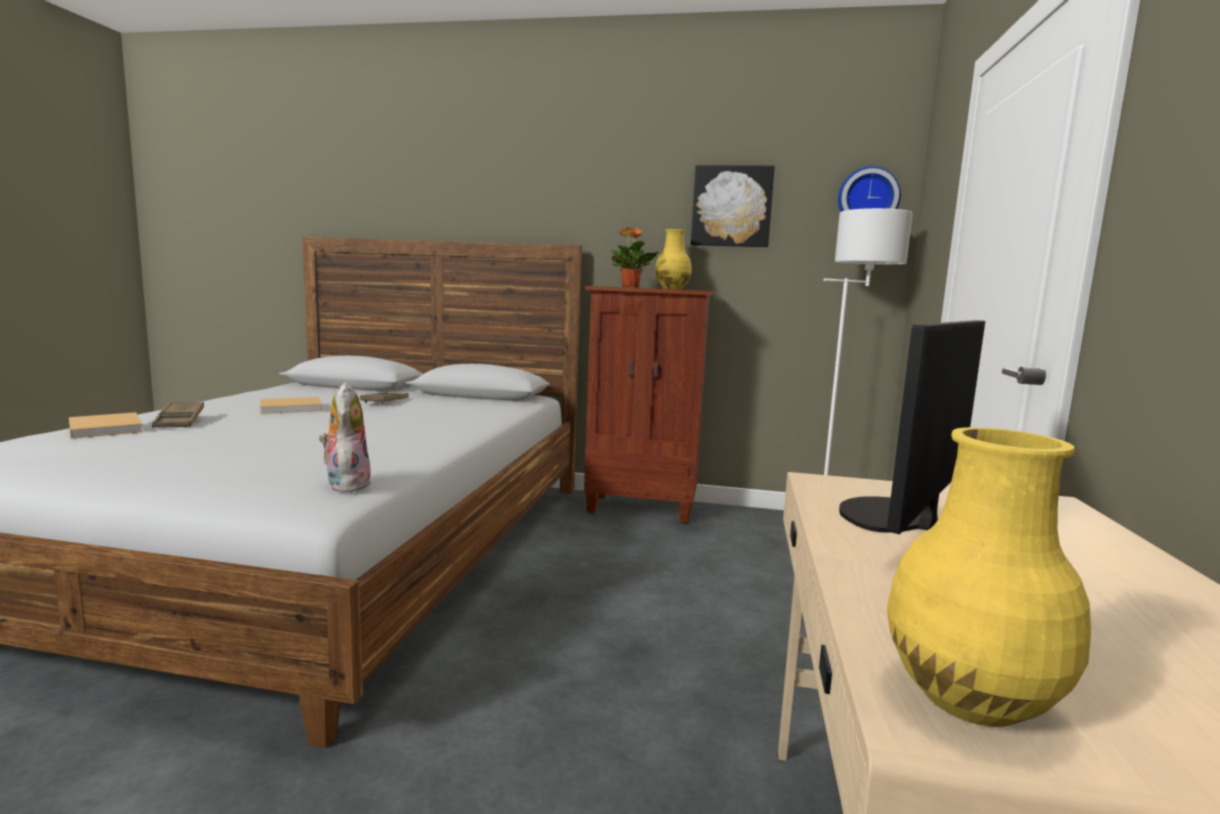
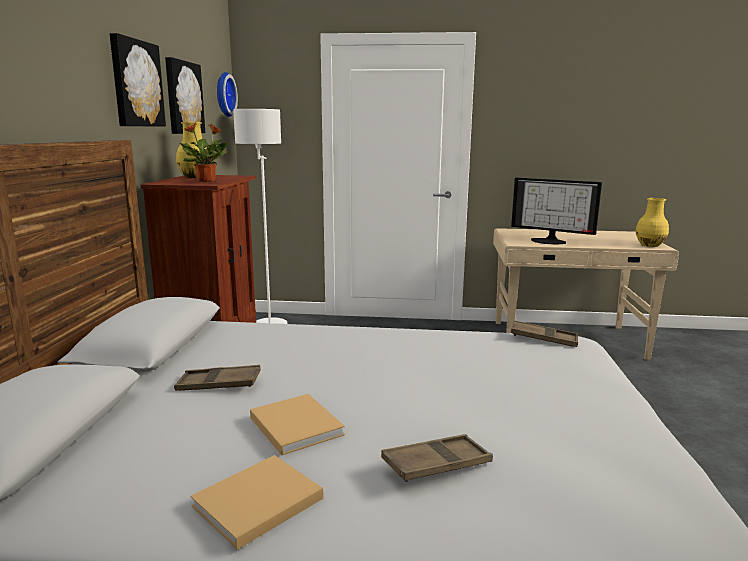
camera: 95 degrees left, 5 degrees up
(105, 428) = (520, 498): beige book -> beige book (255, 504)
(346, 484) = (543, 339): plush toy -> brown tray
(631, 197) = (135, 83): none -> picture

